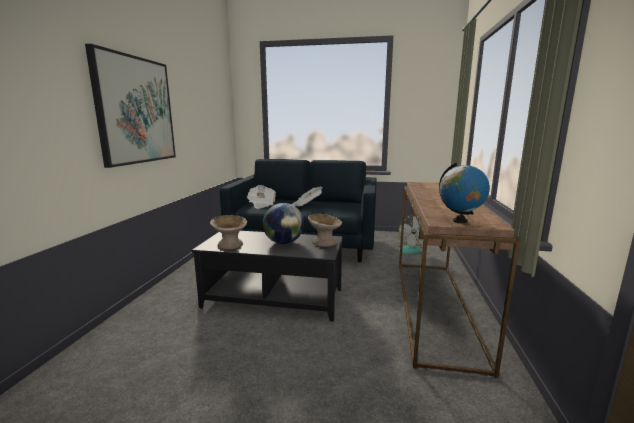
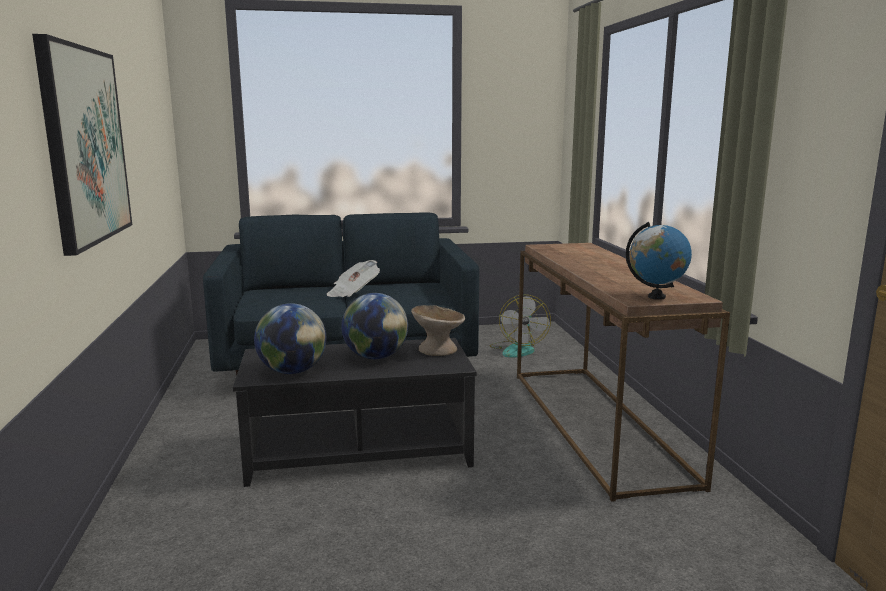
camera: 20 degrees left, 0 degrees up
(230, 245) = (292, 371): beige bowl -> globe
(261, 205) = (273, 300): newspaper -> none

